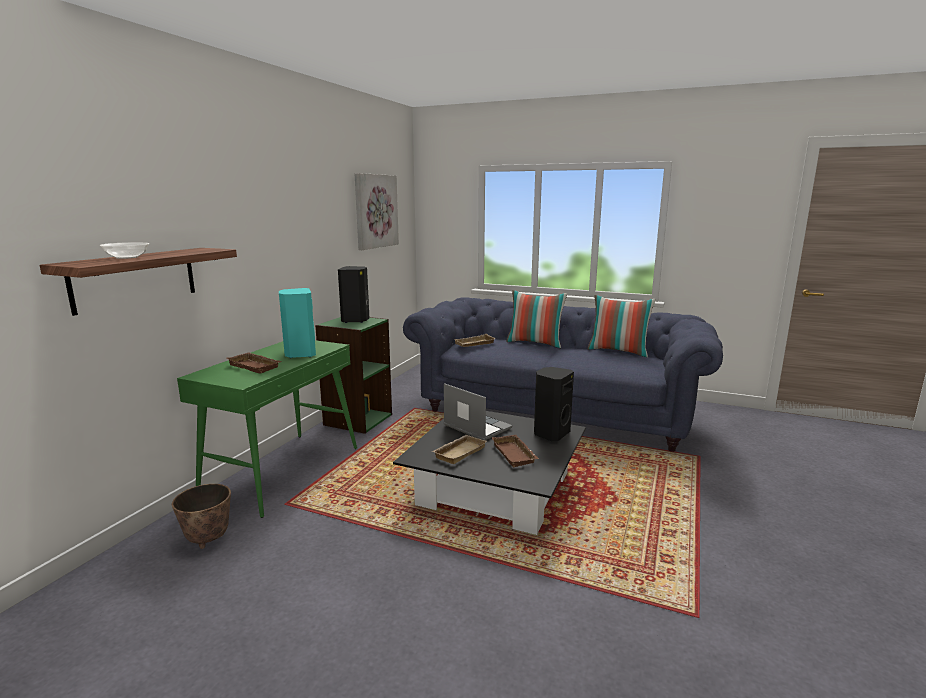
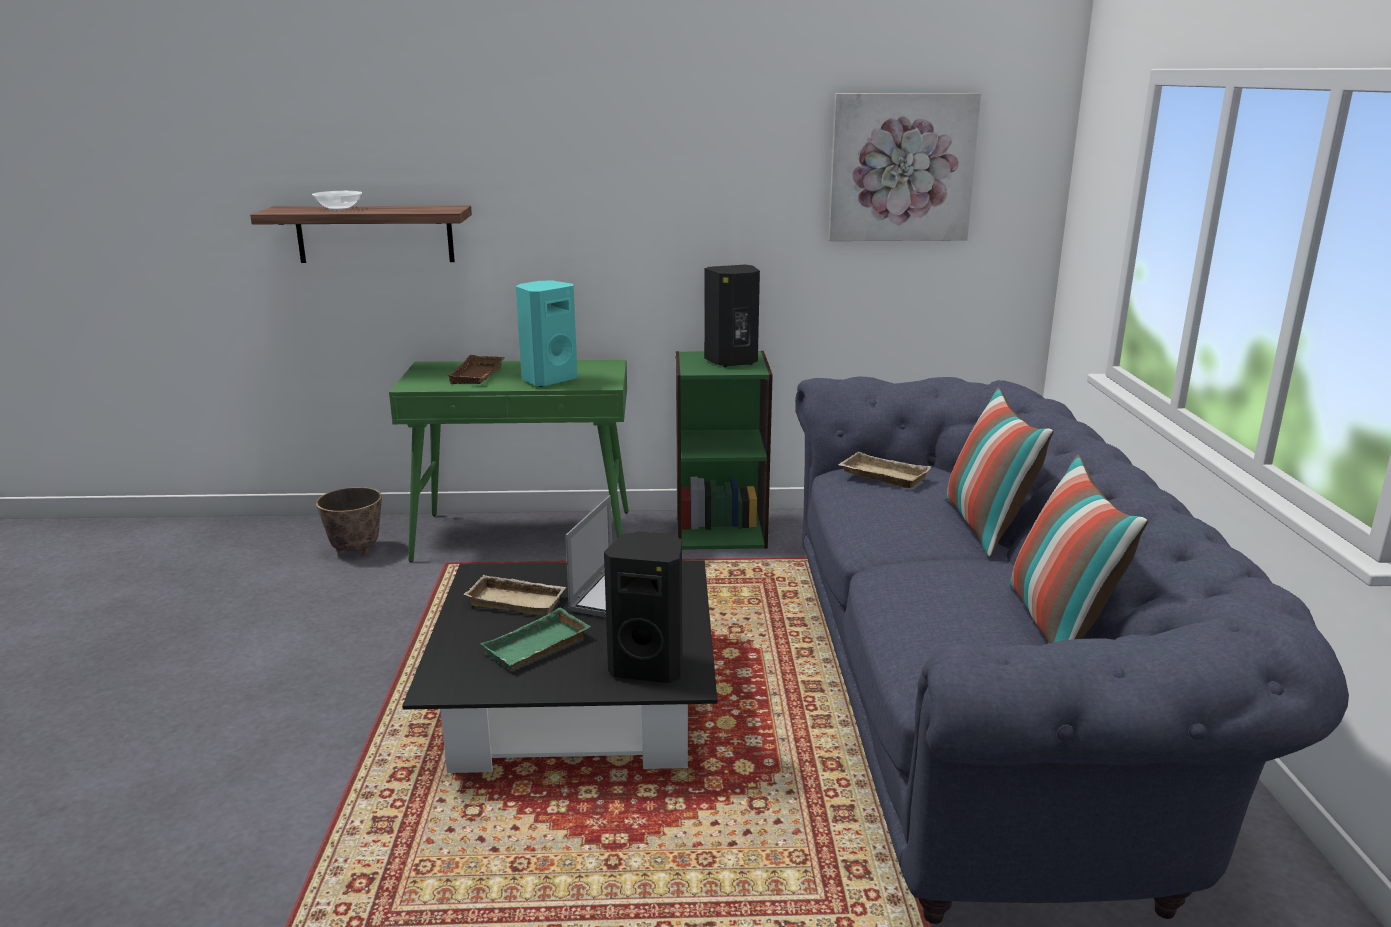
camera: 65 degrees right, 5 degrees up
(515, 454) = (537, 648): brown tray -> green tray

